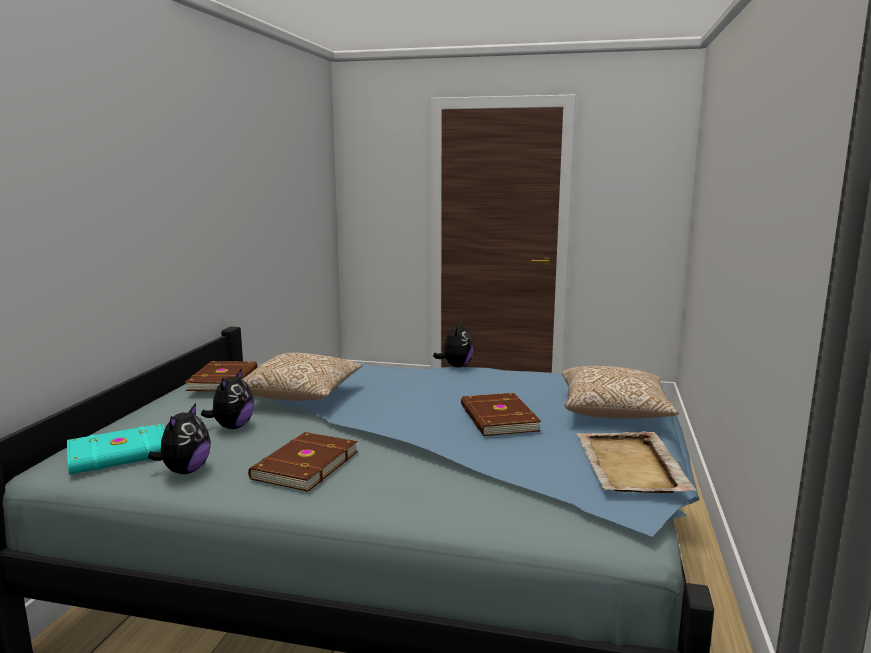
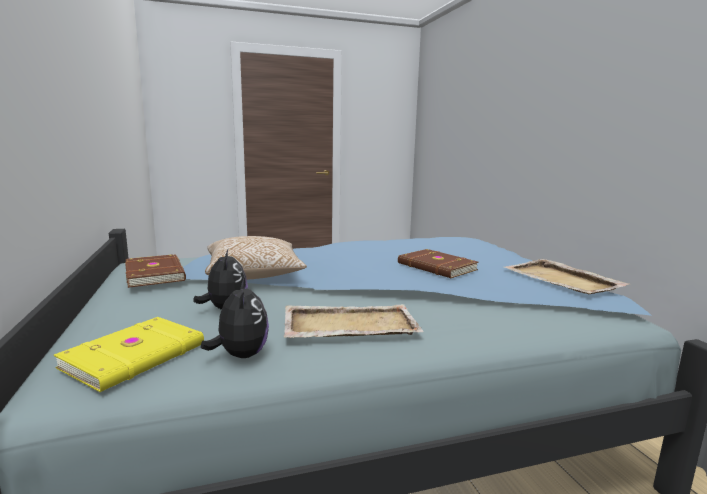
camera: 30 degrees left, 0 degrees up
(121, 454) = (136, 356): turquoise book -> yellow book
(303, 465) = (348, 325): brown book -> beige tray
(456, 366) = (342, 241): plush toy -> none
(614, 412) = (491, 253): pillow -> none

